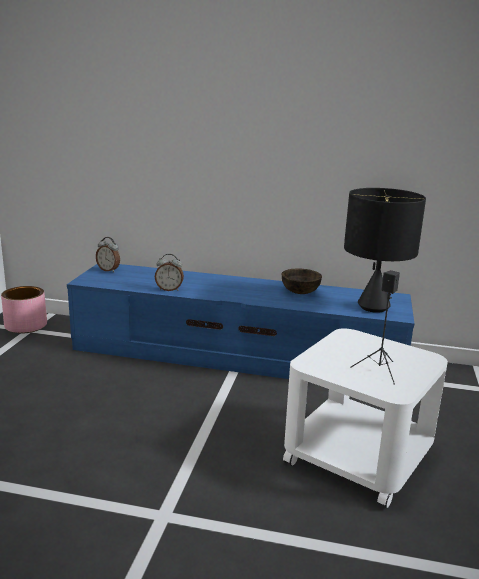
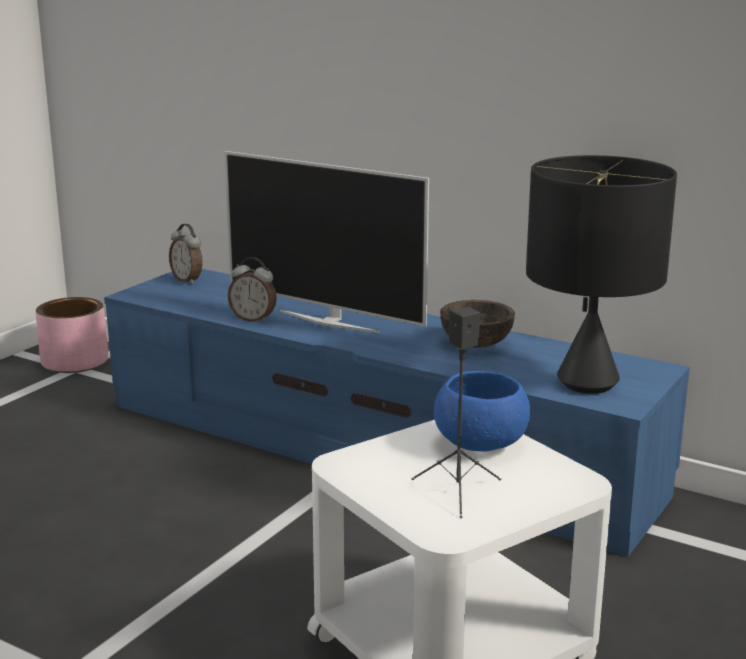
camera: 20 degrees right, 0 degrees up
(212, 287) = (329, 321): none -> television
(364, 344) = (481, 444): none -> blue bowl

